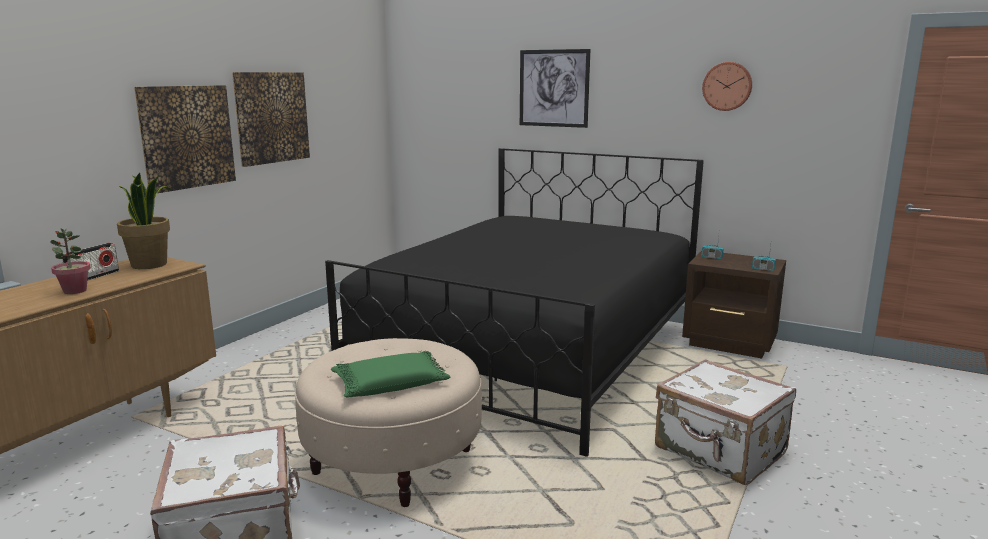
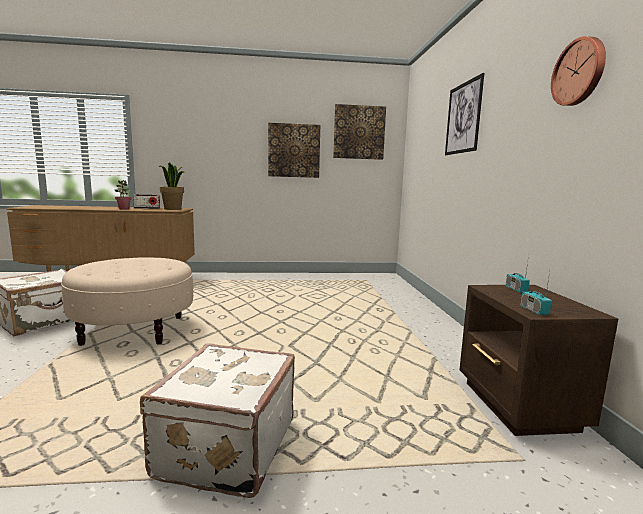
camera: 55 degrees right, 5 degrees down
(186, 137) = (234, 155): picture -> picture (359, 132)
(390, 381) = (108, 269): green pillow -> none
(532, 353) = (336, 328): black bed -> none

